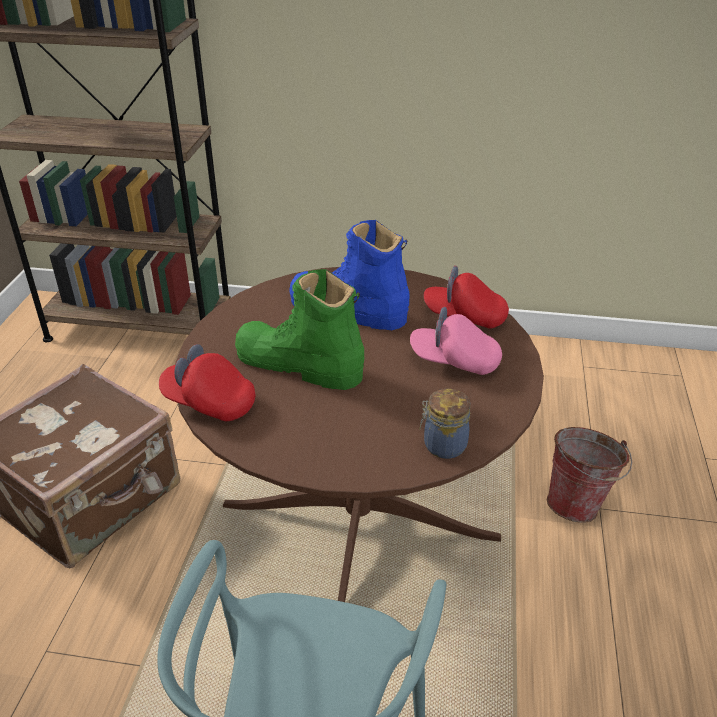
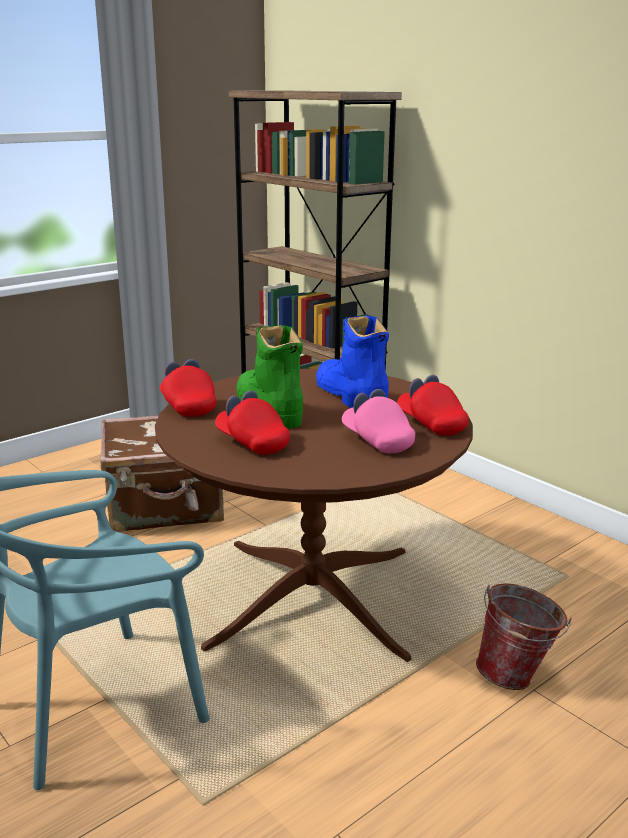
camera: 40 degrees right, 15 degrees down
(354, 423) = (252, 442): none -> red cap
(443, 445) = (287, 472): jar -> none

